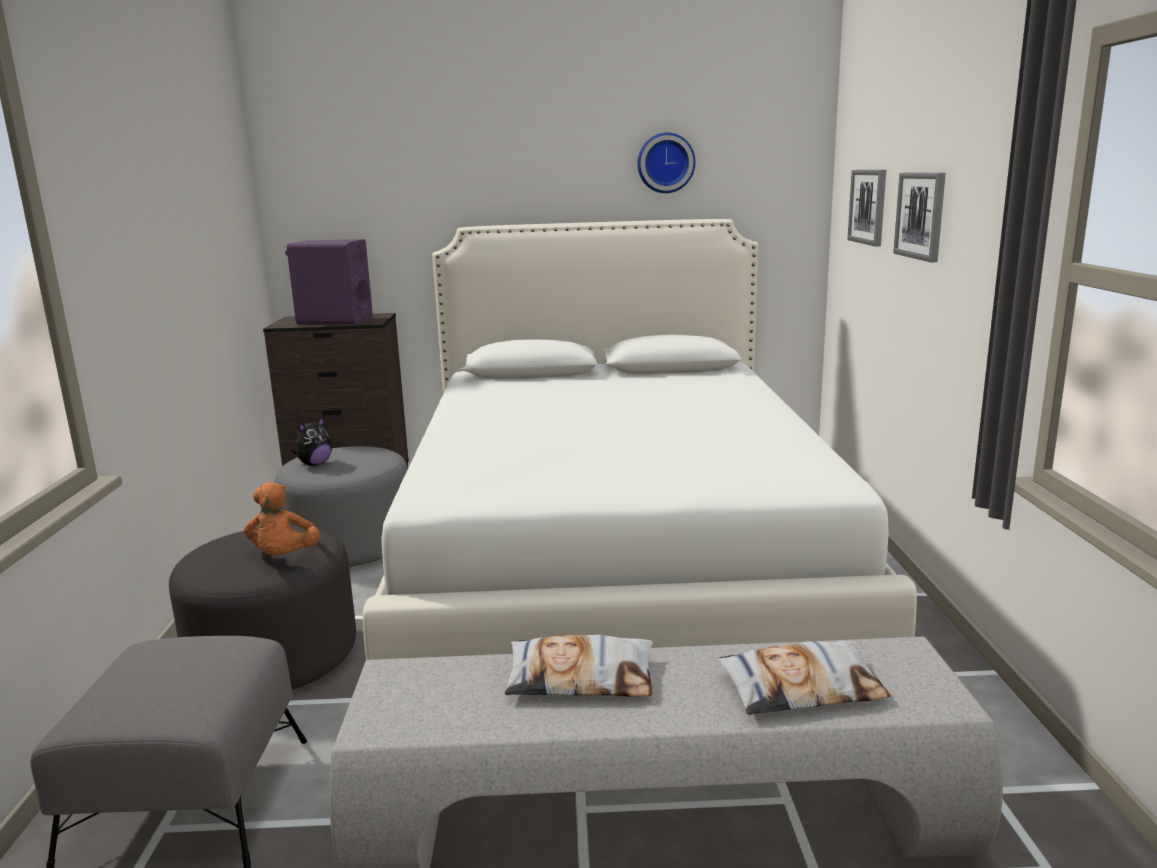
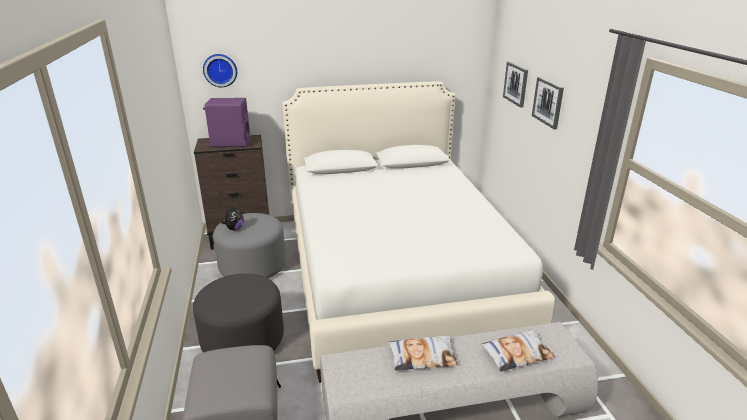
camera: 10 degrees left, 10 degrees up
(284, 558) = (252, 296): orange plush toy -> none
(665, 163) = (407, 51): wall clock -> wall clock (220, 70)

